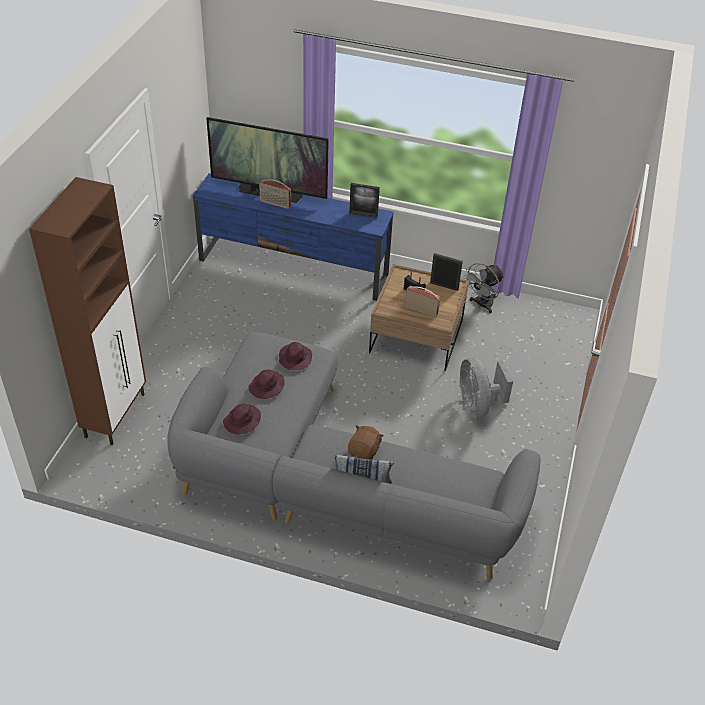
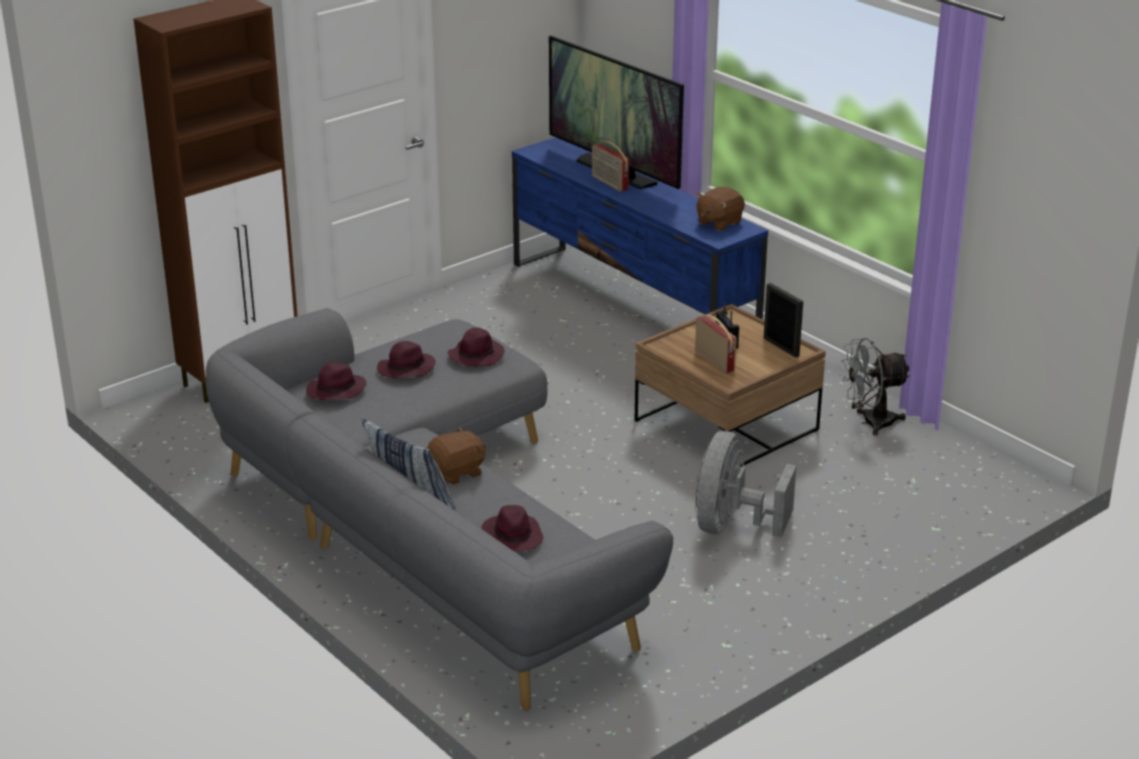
camera: 35 degrees right, 15 degrees down
(363, 215) = (718, 223): picture frame -> brown plush toy
(436, 484) = (512, 536): none -> purple hat

